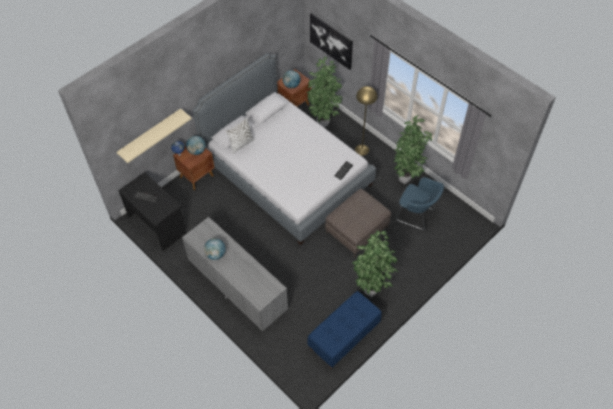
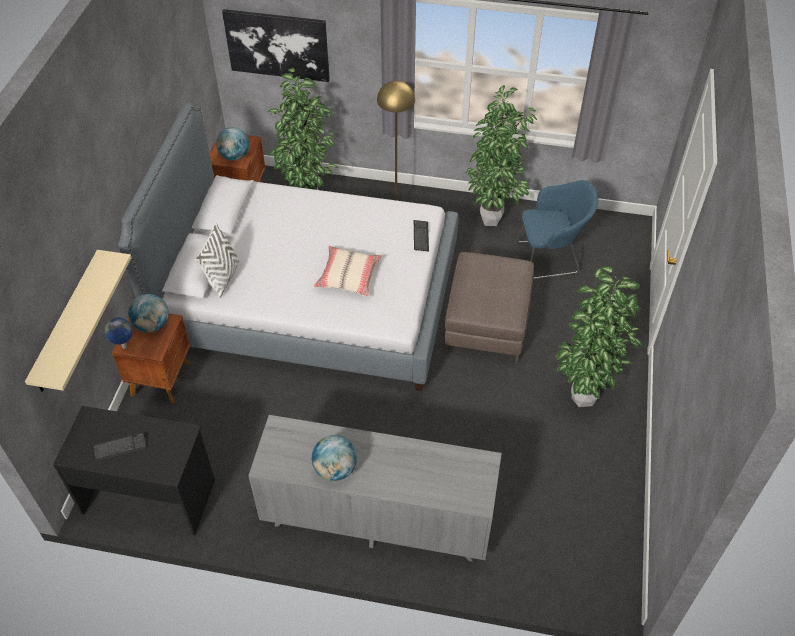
camera: 35 degrees left, 5 degrees down
(294, 173) = (348, 276): none -> beige pillow
(344, 337) = (607, 491): blue bench -> none

